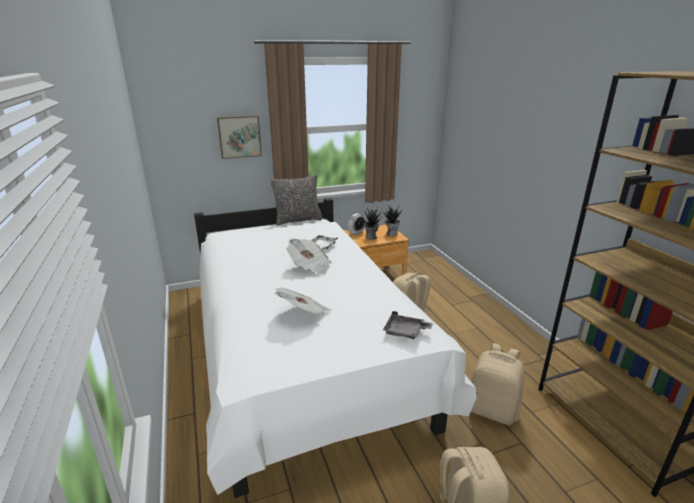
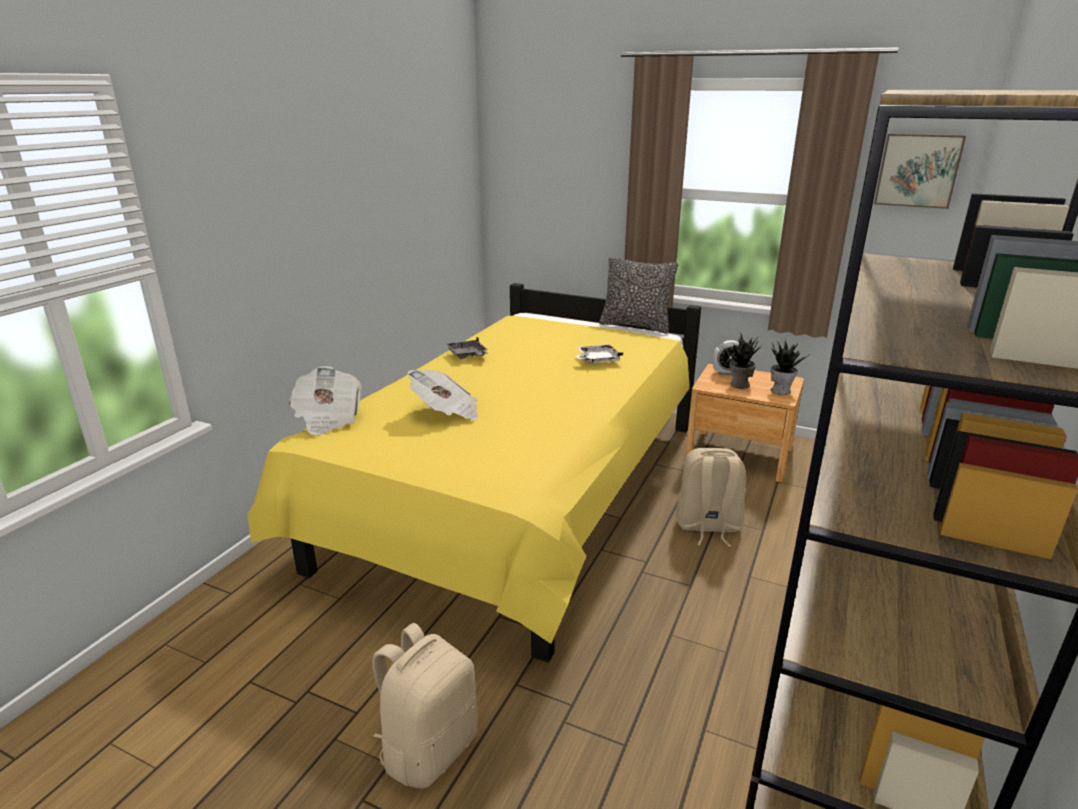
camera: 45 degrees right, 0 degrees up
(239, 136) = (593, 191): picture -> picture (917, 170)
(302, 355) = (519, 497): white bed -> yellow bed
(310, 267) = (540, 375): newspaper -> newspaper (328, 418)
(405, 332) = (504, 475): grey tray -> grey tray (468, 355)
(492, 410) = (648, 687): beige backpack -> none

